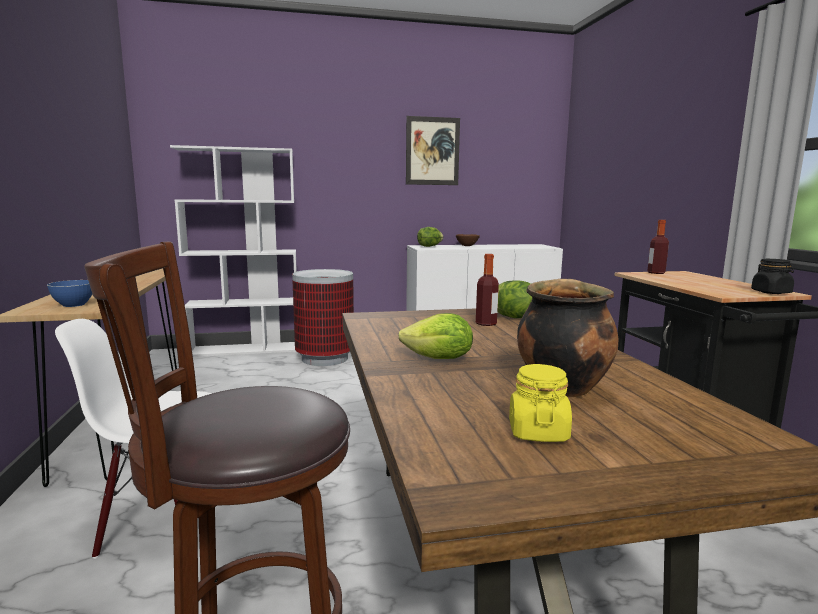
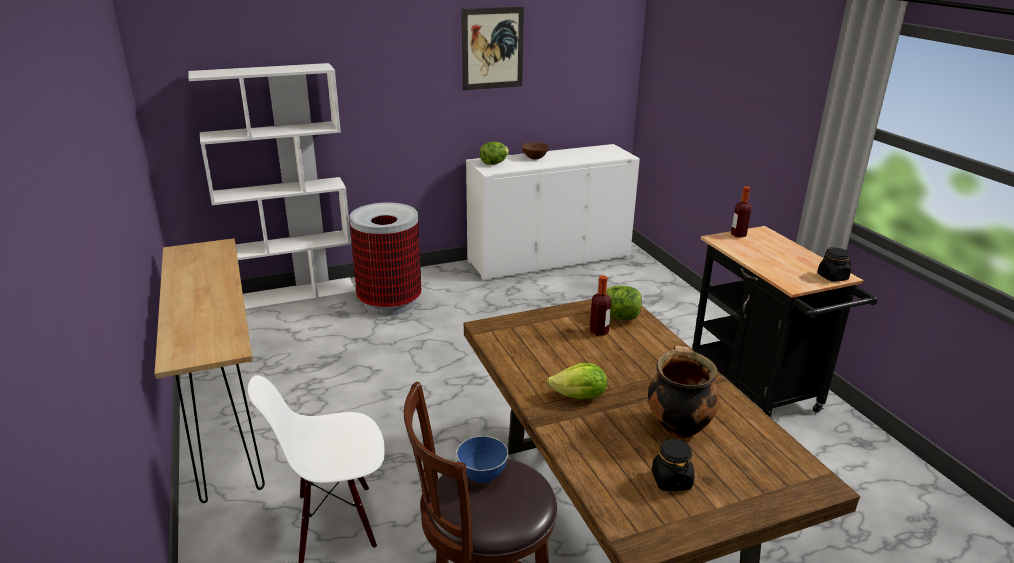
camera: 10 degrees left, 15 degrees up
(74, 305) = (208, 343): blue bowl -> blue bowl (482, 475)
(537, 432) = (671, 480): yellow jar -> black jar

